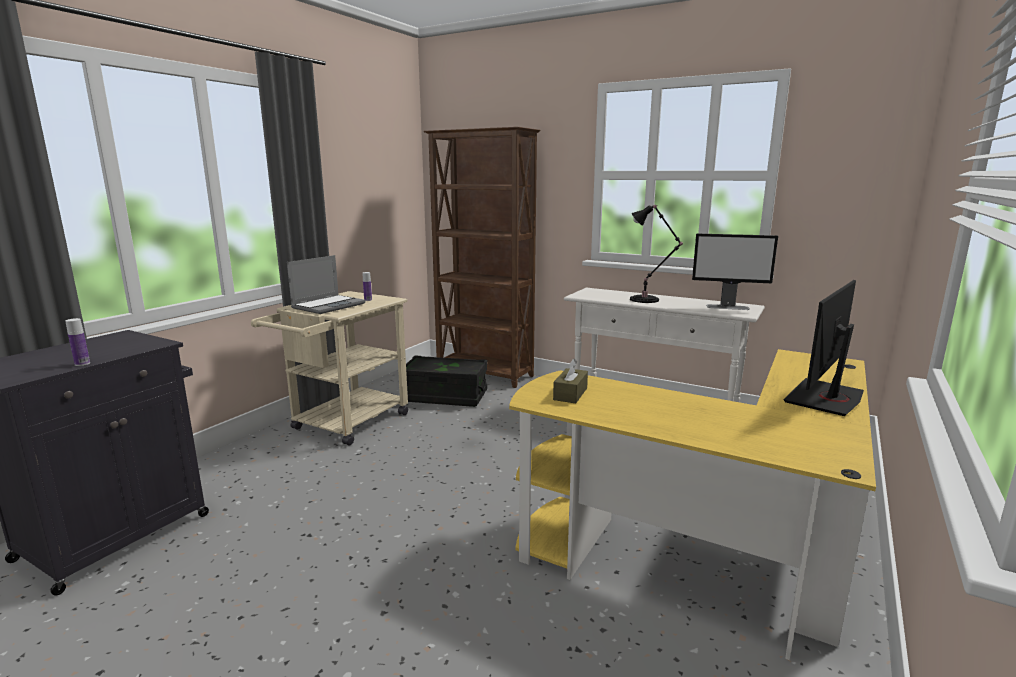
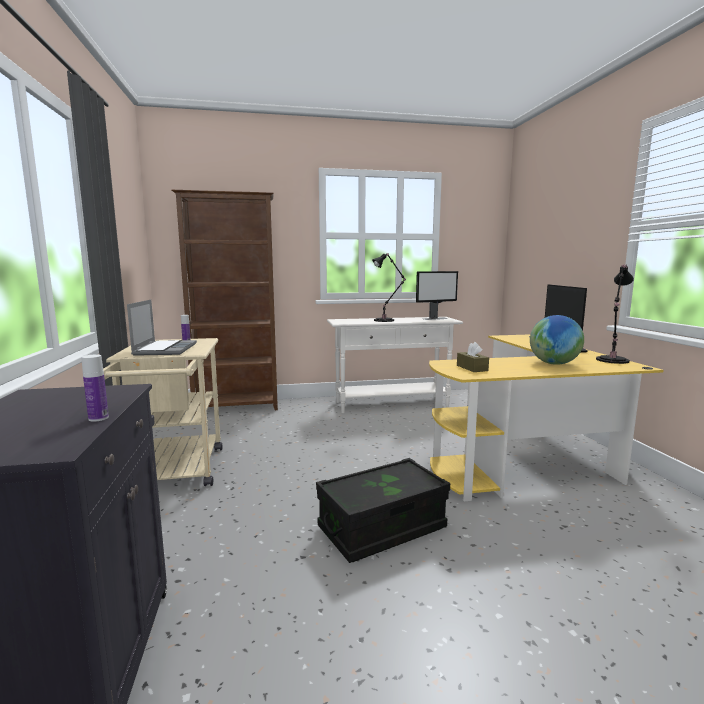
camera: 40 degrees left, 5 degrees down
(445, 396) = (232, 429): black storage box -> black storage box (382, 528)
(706, 419) = (554, 364): none -> globe
(832, 442) = (611, 360): none -> black table lamp

